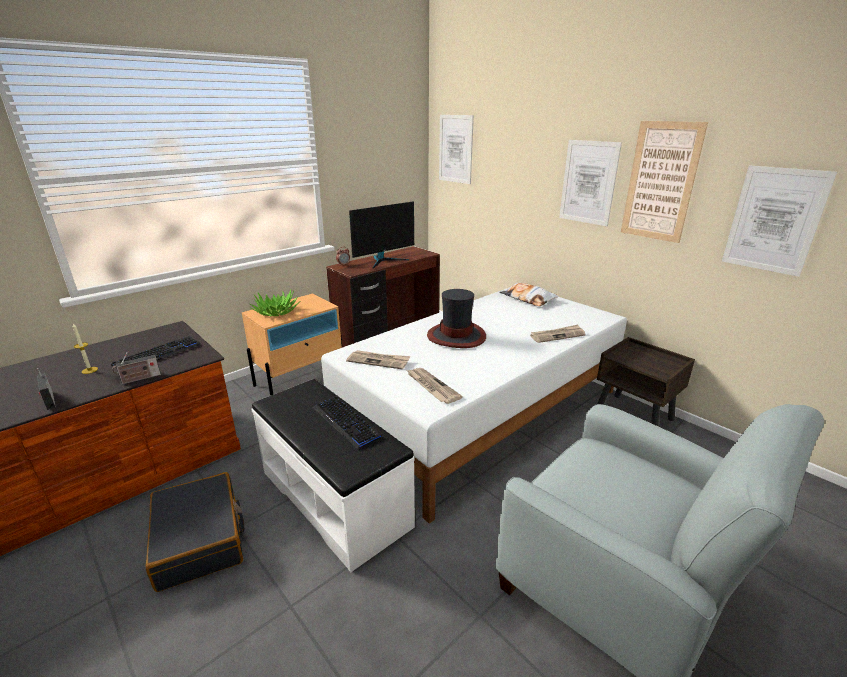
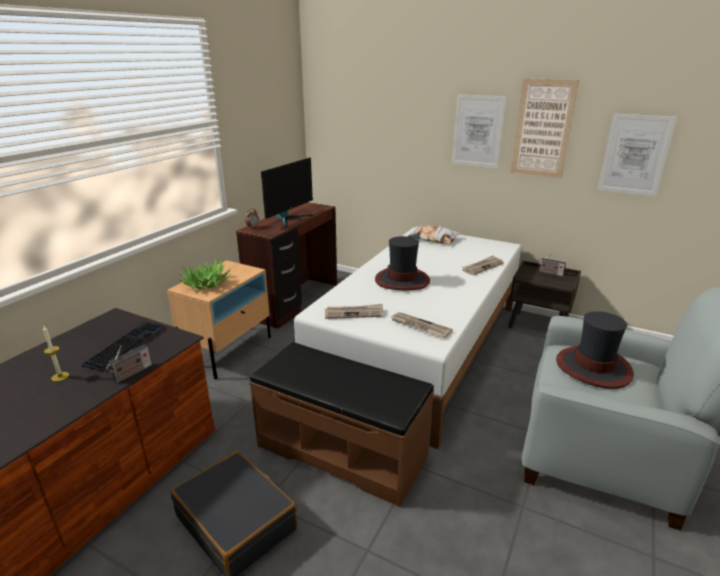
camera: 20 degrees left, 0 degrees up
(49, 399) = (44, 415): radio -> radio (550, 273)
(335, 497) = (342, 450): white bench -> brown bench
(346, 422) = (357, 373): keyboard -> none
(455, 149) = (336, 104): picture -> none
(610, 475) = (593, 367): none -> hat

